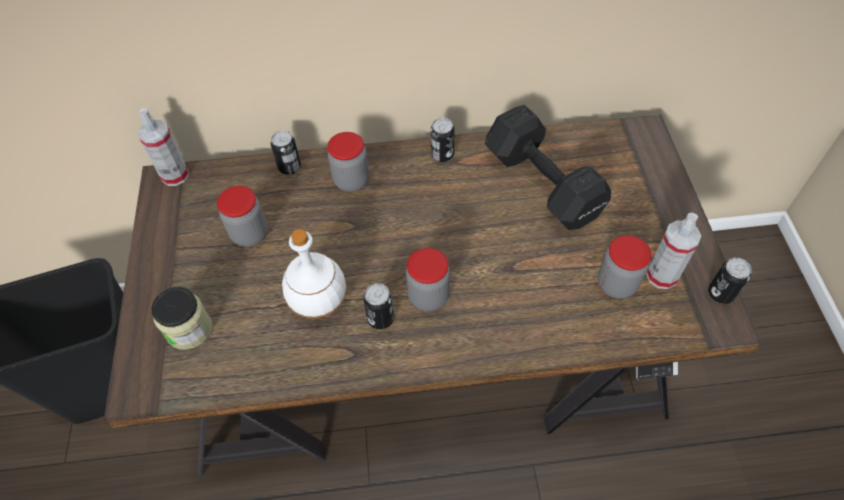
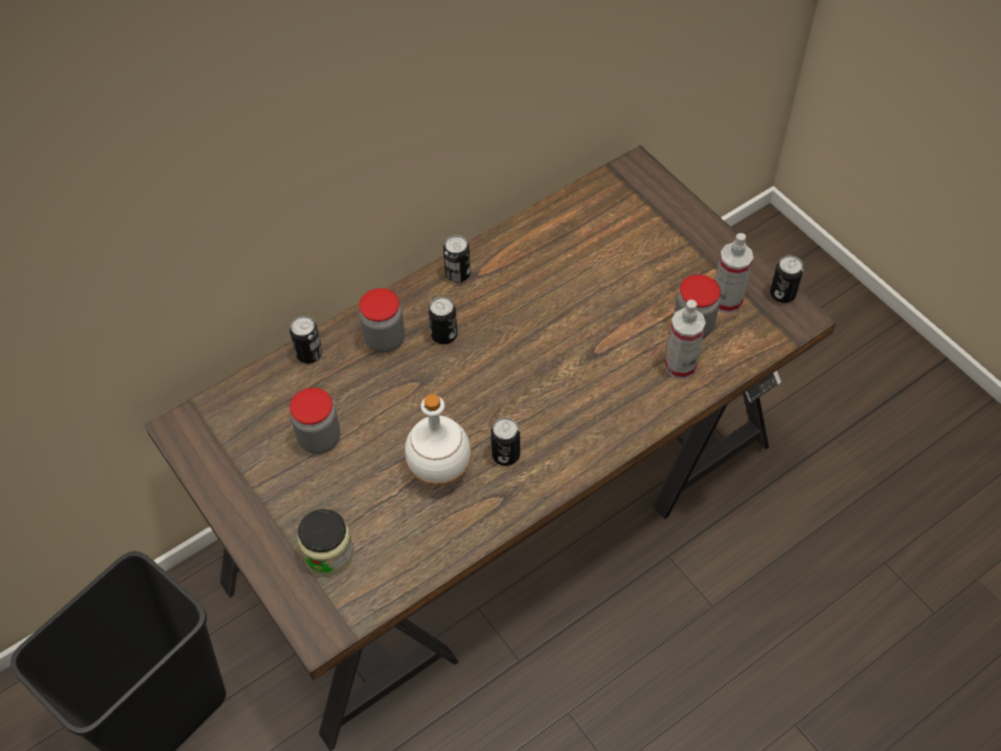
camera: 30 degrees left, 0 degrees up
(175, 175) = (190, 417): spray bottle -> spray bottle (680, 366)
(399, 197) = (444, 335): none -> can
(428, 296) = (536, 414): jar -> none
(543, 186) = (575, 264): black dumbbell -> none

